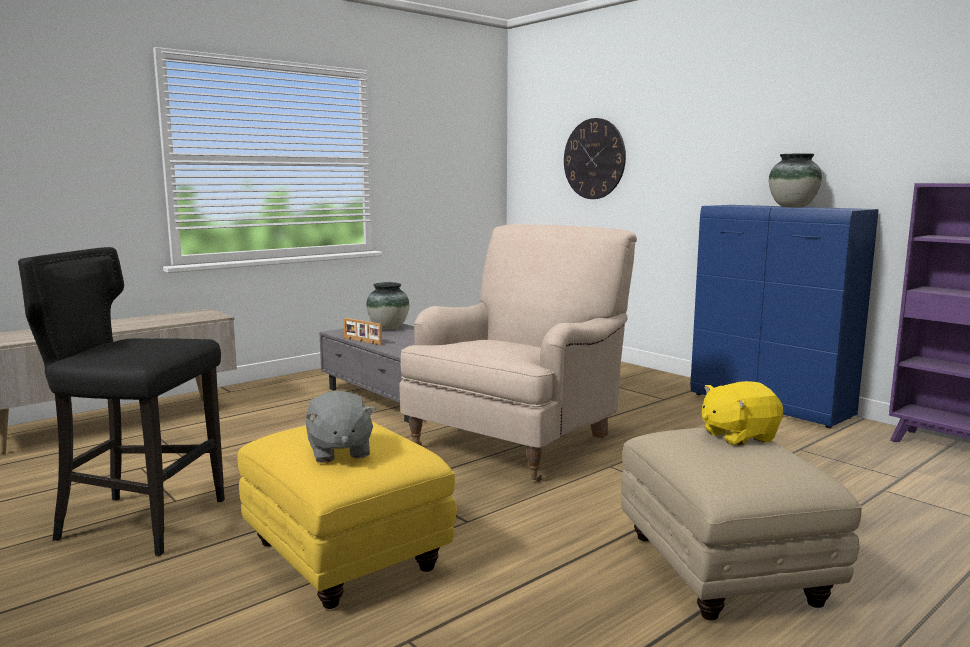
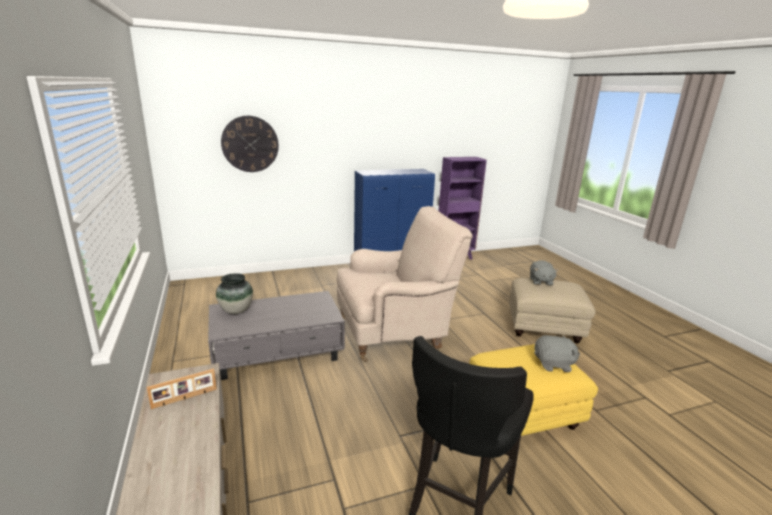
camera: 70 degrees left, 10 degrees up
(362, 341) = (269, 327): picture frame -> picture frame (184, 398)
(517, 441) = (394, 333): beige armchair -> beige armchair turned 105 degrees clockwise
(738, 436) = (540, 281): yellow plush toy -> grey plush toy
(793, 207) = (396, 171): vase -> none

